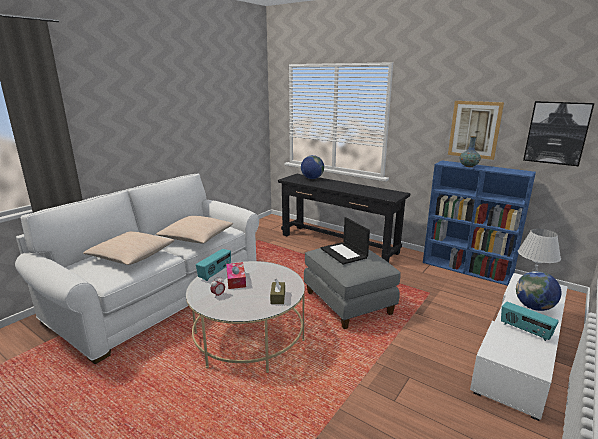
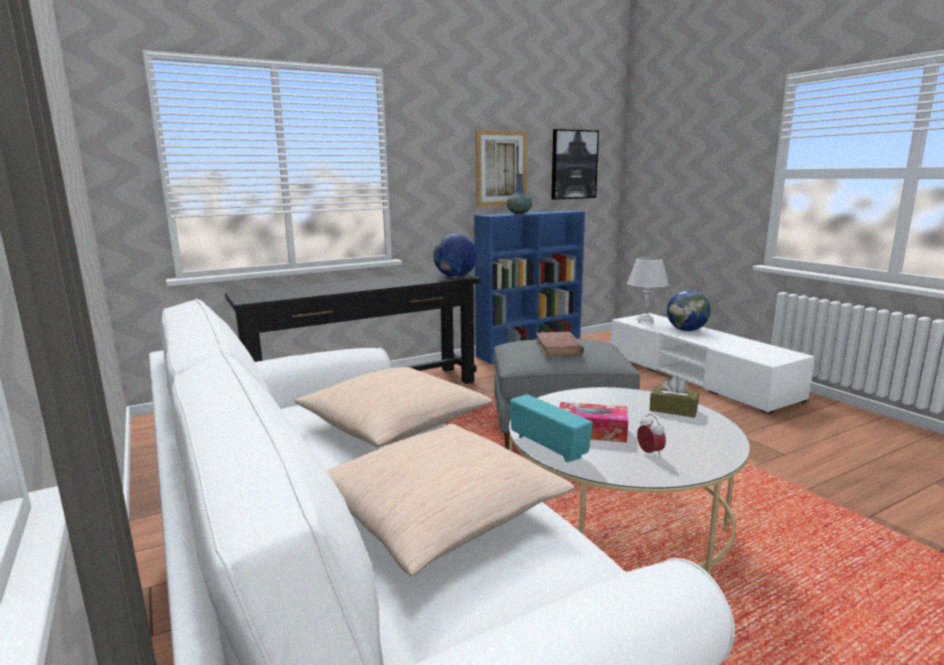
camera: 65 degrees left, 5 degrees down
(312, 178) = (284, 289): globe -> globe (455, 277)
(344, 253) = (558, 347): laptop -> brown book
(525, 330) = (729, 342): radio -> none

